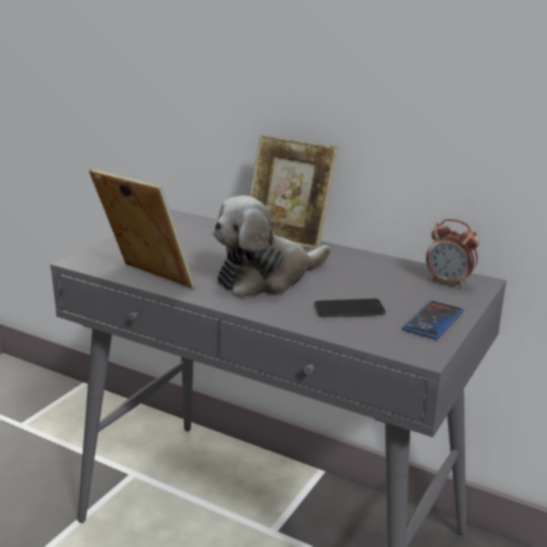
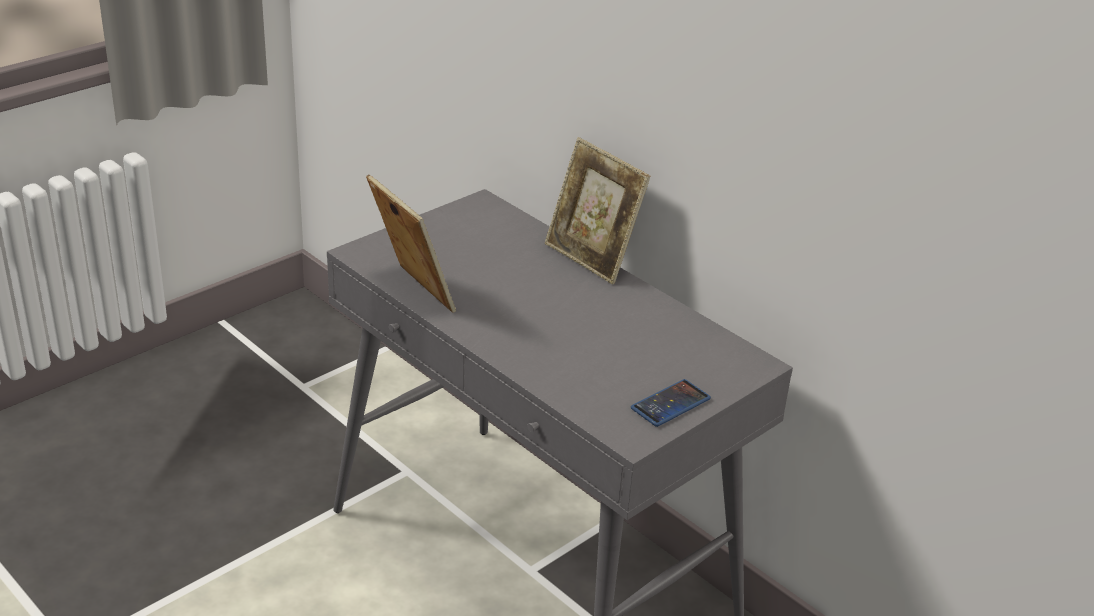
camera: 15 degrees right, 10 degrees up
(267, 278) = (535, 314): plush toy -> none
(349, 309) = (594, 372): phone -> none
(449, 282) = (725, 358): alarm clock -> none

